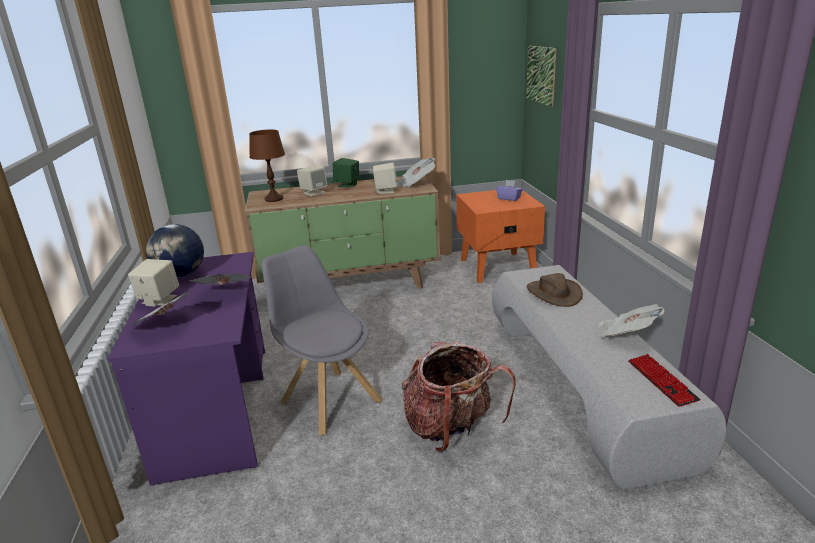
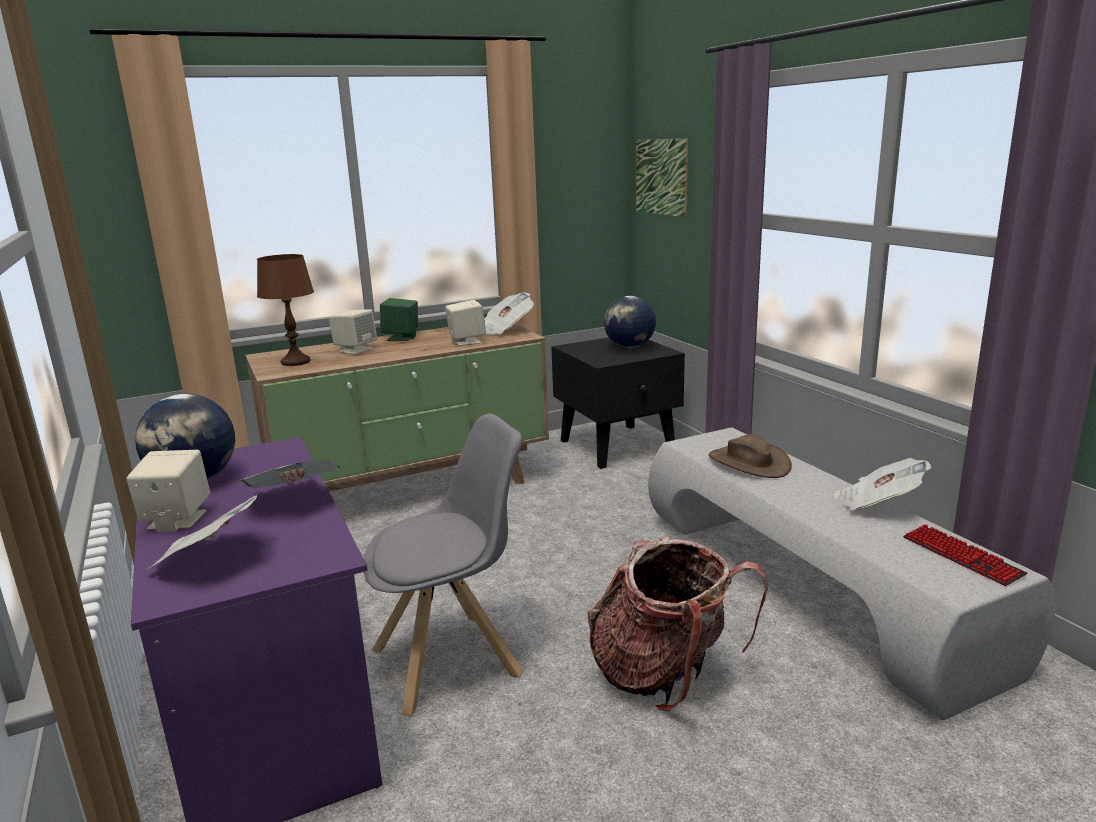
camera: 15 degrees left, 5 degrees down
(328, 399) = (453, 659): grey chair -> grey chair turned 120 degrees clockwise
(498, 266) = (618, 445): orange nightstand -> black nightstand
(509, 198) = (629, 347): purple tissue box -> globe

